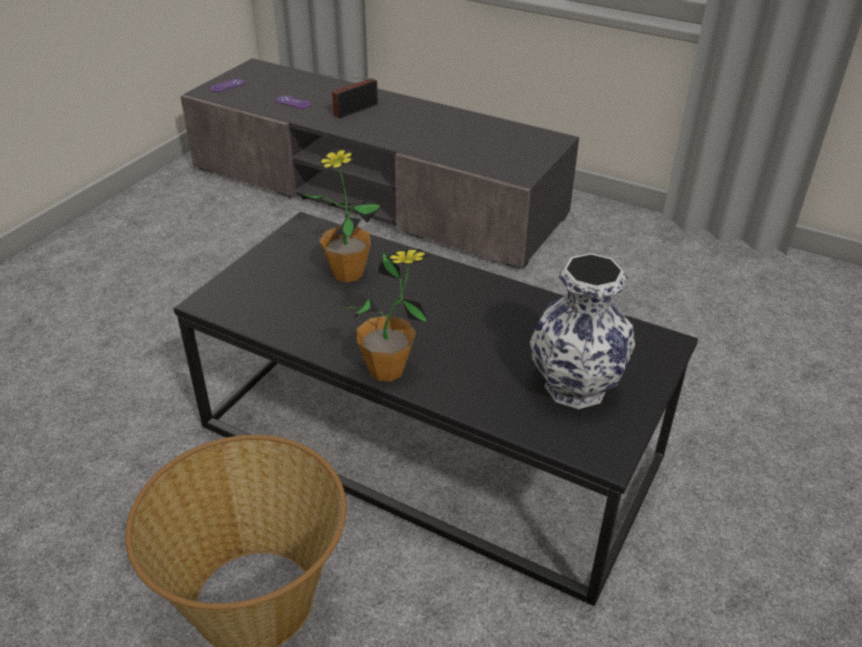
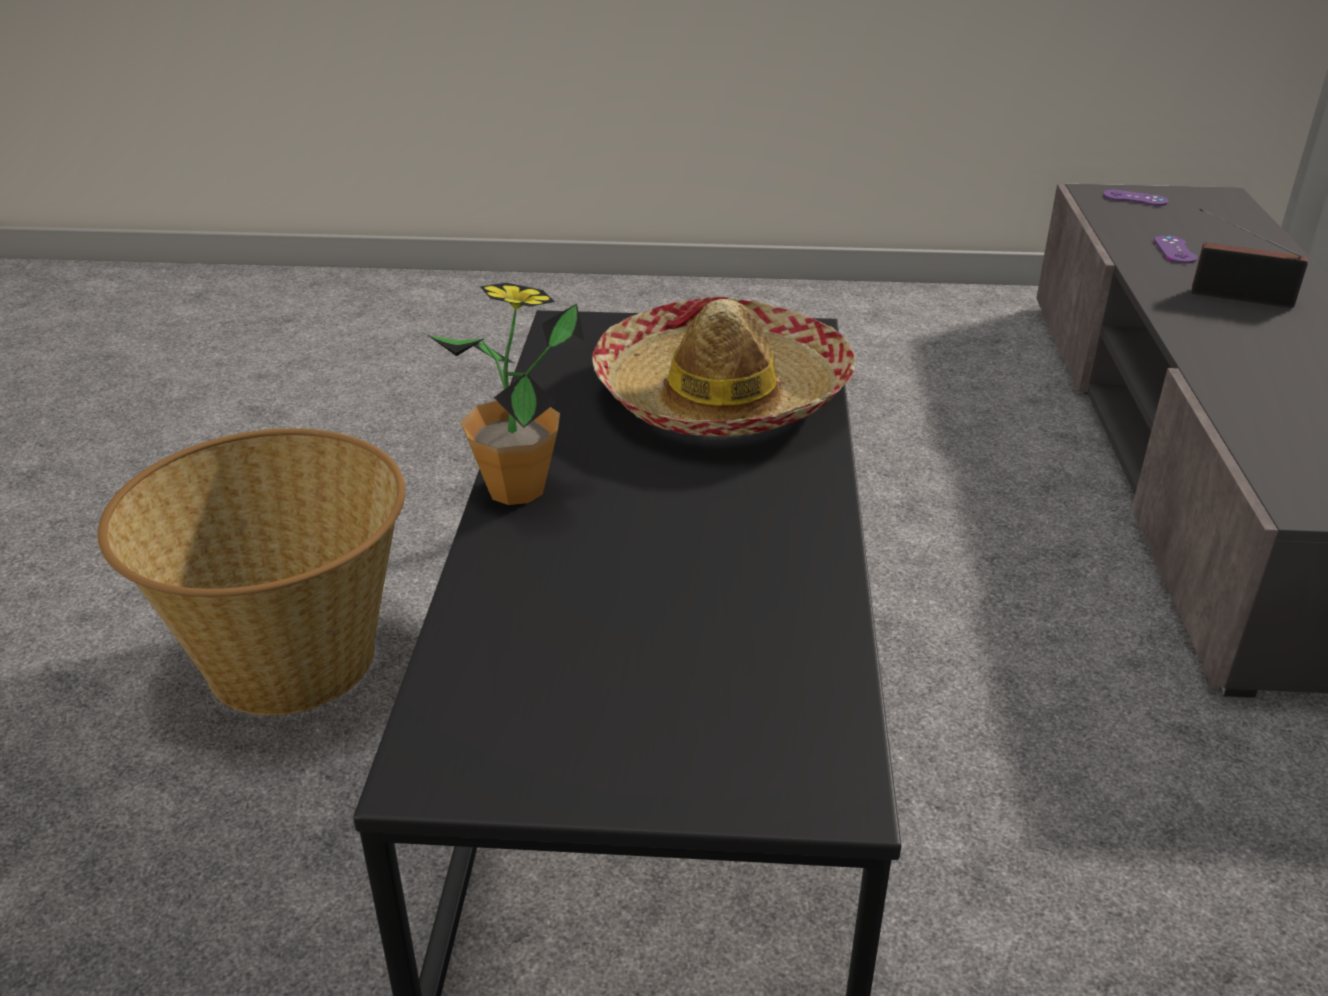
camera: 65 degrees right, 5 degrees down
(348, 273) = (722, 394): potted plant -> hat
(575, 388) = (595, 691): vase -> none

